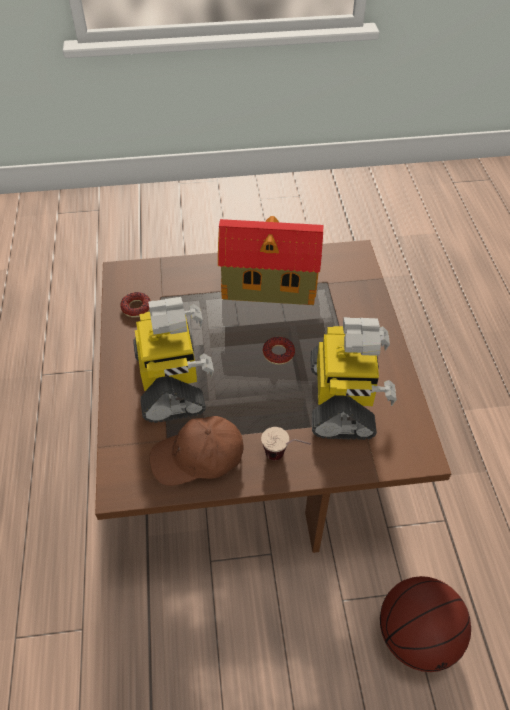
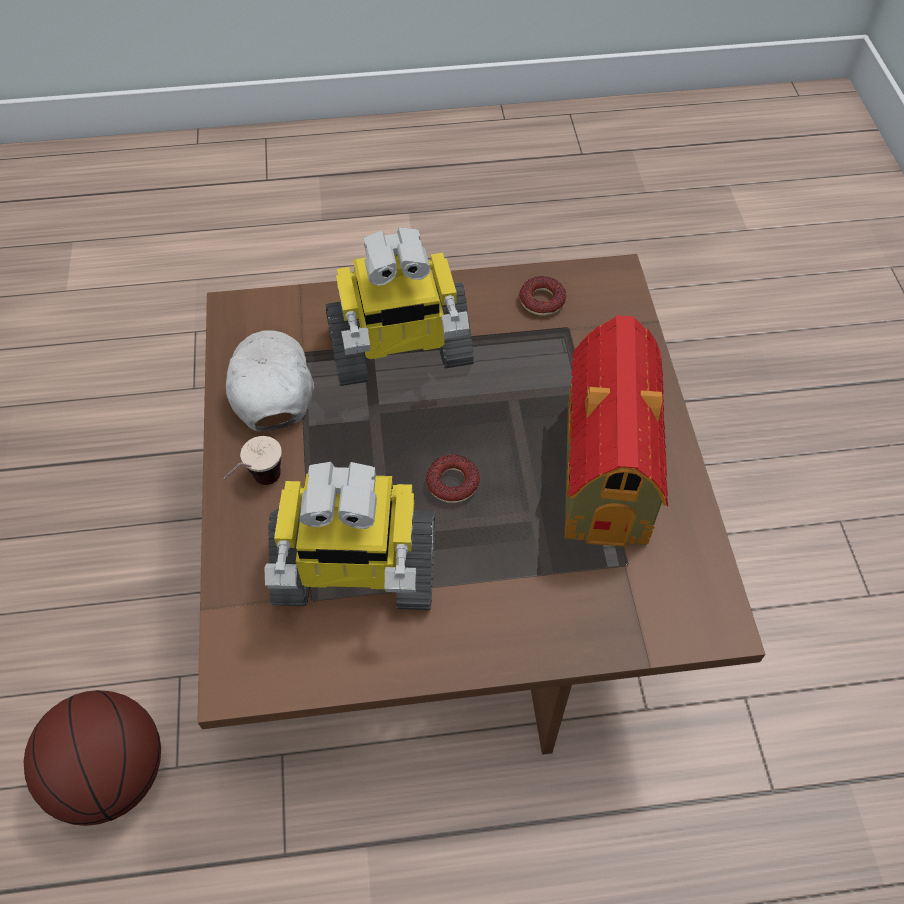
camera: 90 degrees right, 5 degrees up
(198, 457) = (270, 386): brown cap -> white cap

